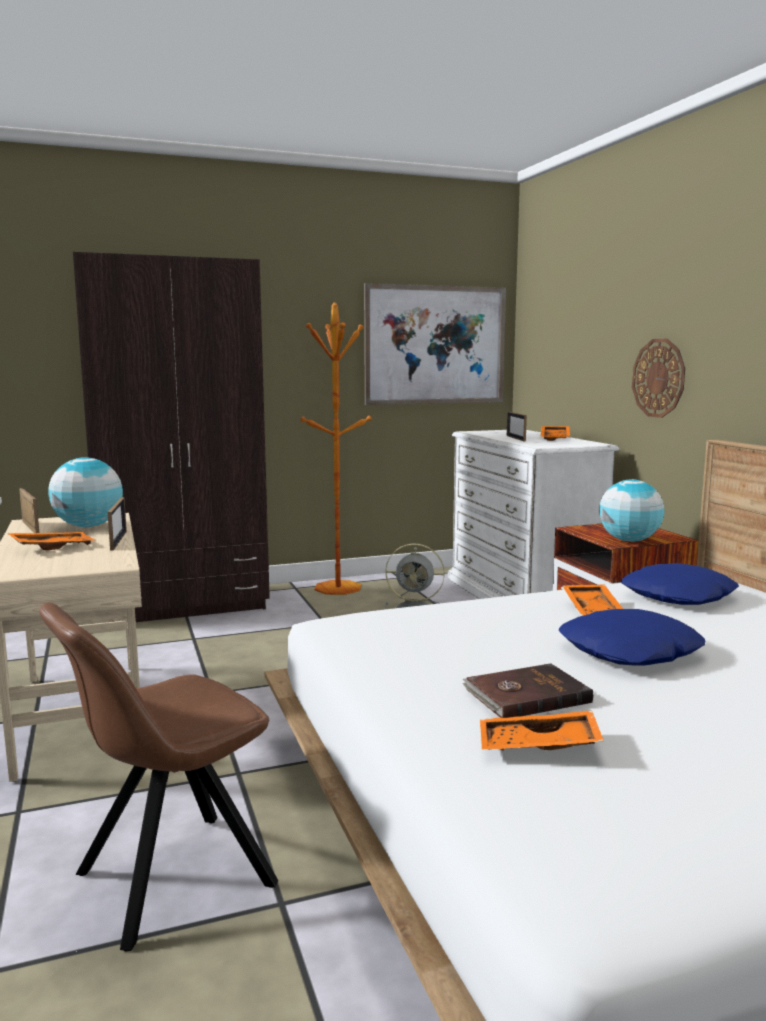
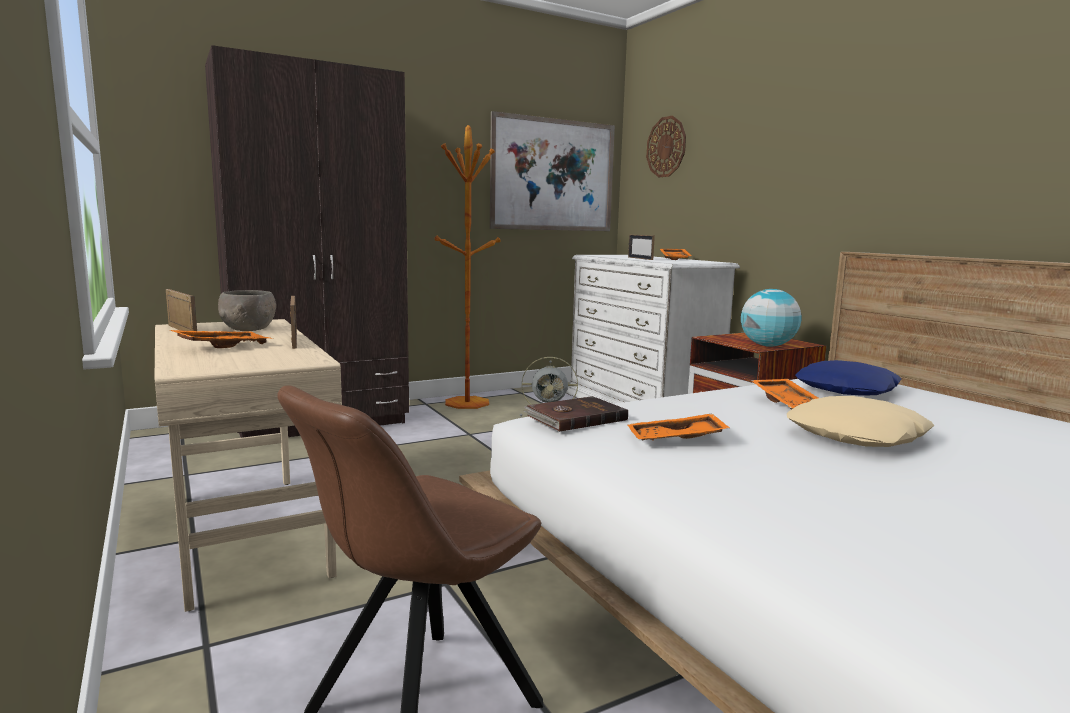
camera: 10 degrees left, 0 degrees up
(88, 526) = (249, 329): globe -> grey bowl
(525, 695) = (803, 479): brown book -> brown book (575, 417)
(538, 747) = (867, 529): orange tray -> orange tray (676, 440)
(630, 651) = (857, 436): blue pillow -> beige pillow
(658, 378) = (781, 200): wall clock -> wall clock (666, 147)

